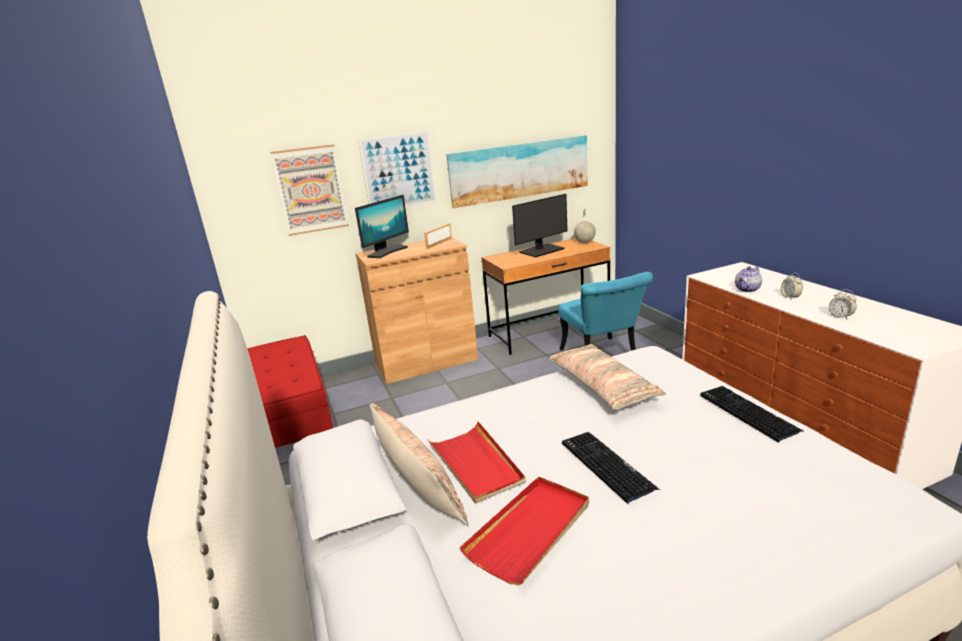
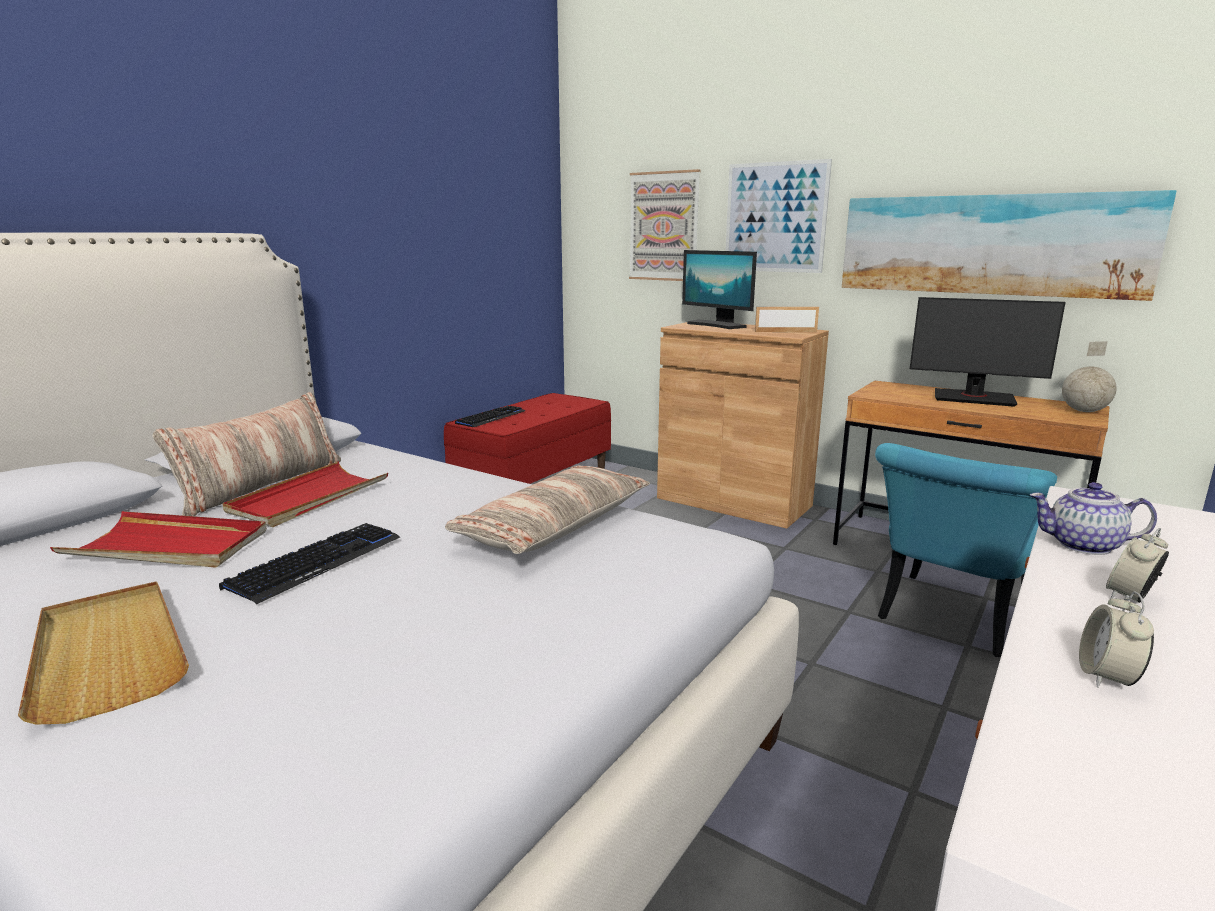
camera: 55 degrees right, 5 degrees down
(387, 252) = (716, 325): monitor -> monitor turned 45 degrees clockwise
(698, 548) = (108, 653): none -> beige tray
(748, 413) = (542, 654): keyboard -> keyboard (491, 418)

